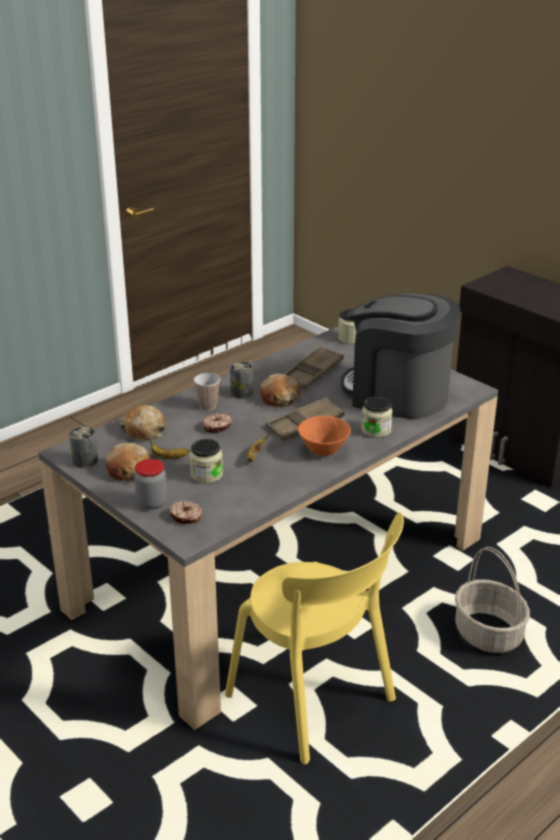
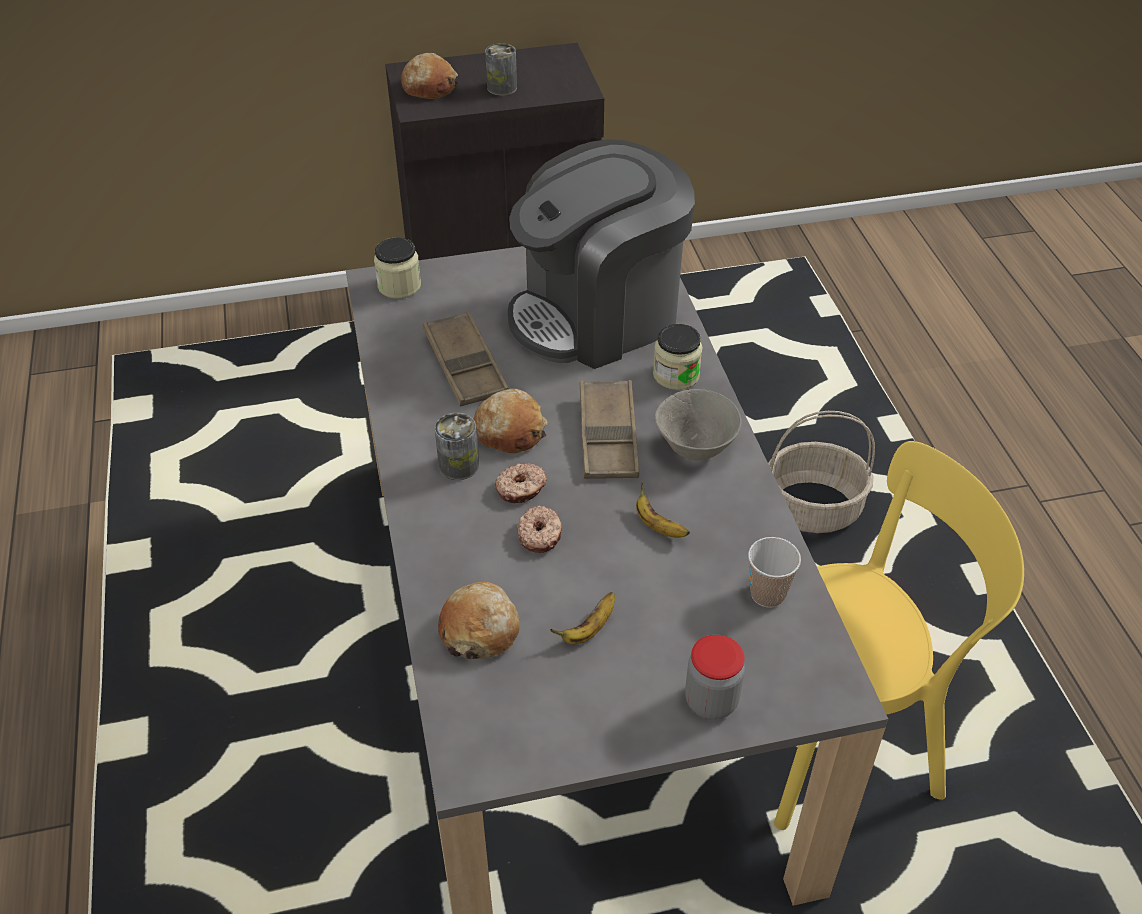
camera: 60 degrees left, 15 degrees up
(85, 461) = (522, 748): can -> can (502, 88)
(128, 470) = (591, 697): bread -> bread (429, 87)
(186, 517) = (776, 673): donut -> donut (521, 489)
(206, 475) = (673, 602): jar -> none
(208, 406) = (465, 520): cup -> cup (767, 594)
(323, 452) = (695, 449): orange bowl -> grey bowl

